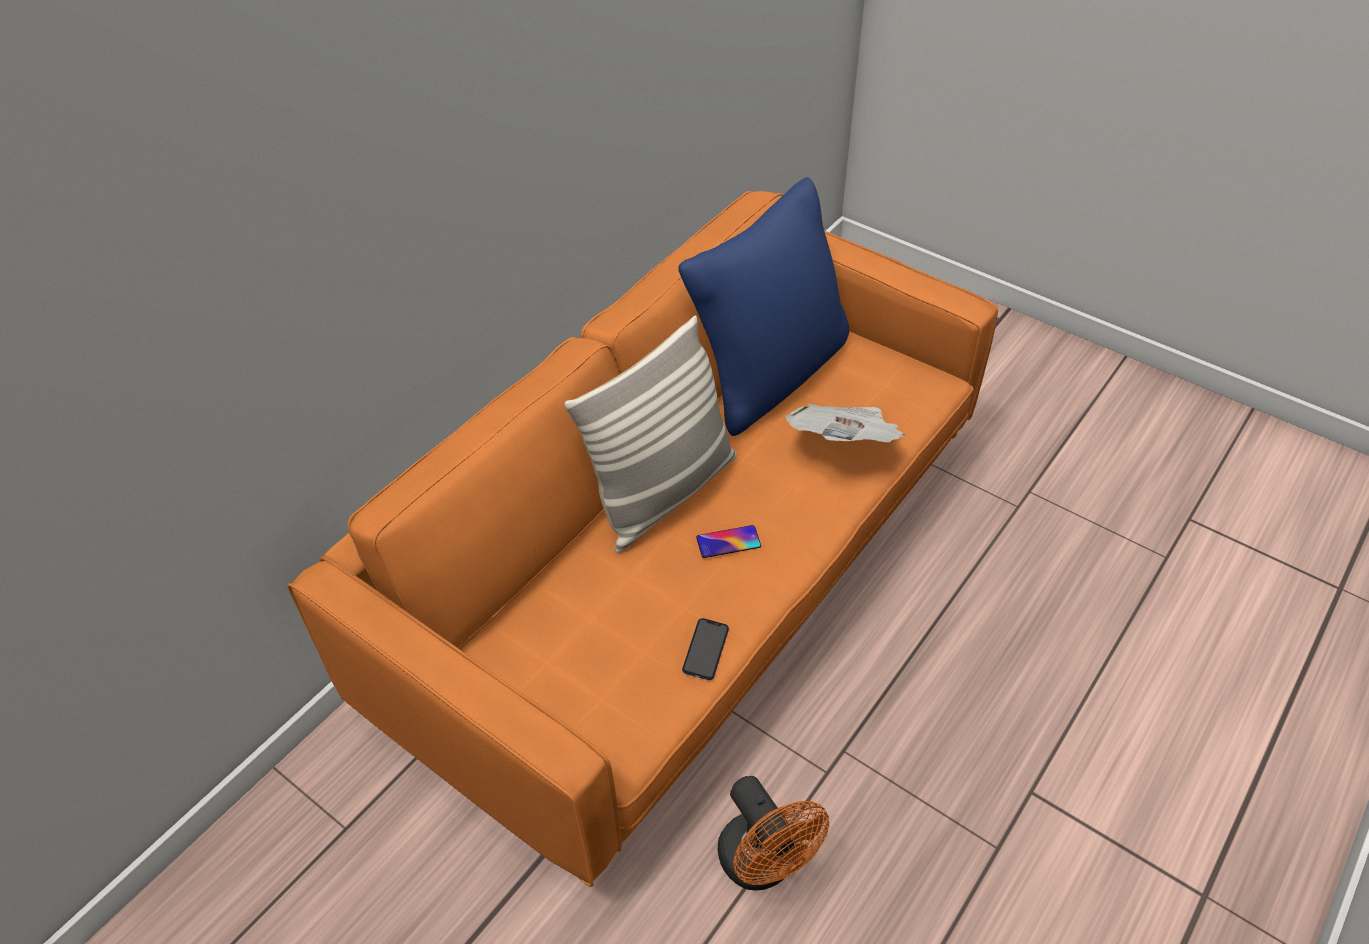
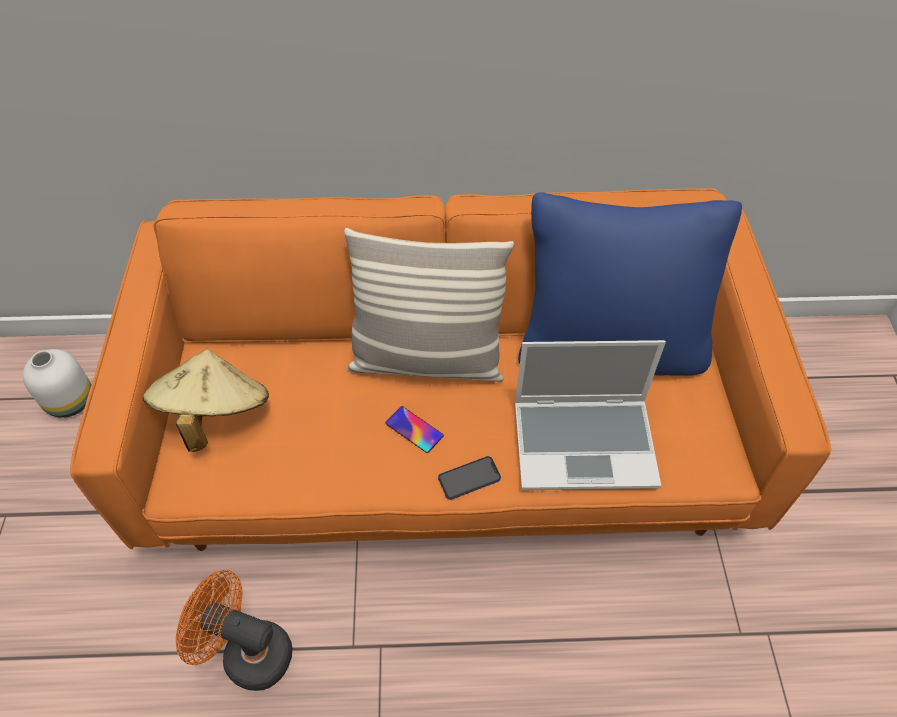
camera: 50 degrees right, 5 degrees up
(295, 887) = (69, 400): none -> white vase
(563, 683) = (215, 415): none -> beige hat
(705, 650) = (303, 479): phone -> phone (469, 478)
(764, 865) = (247, 652): orange fan -> orange fan turned 90 degrees clockwise
(844, 444) = (585, 443): newspaper -> laptop

